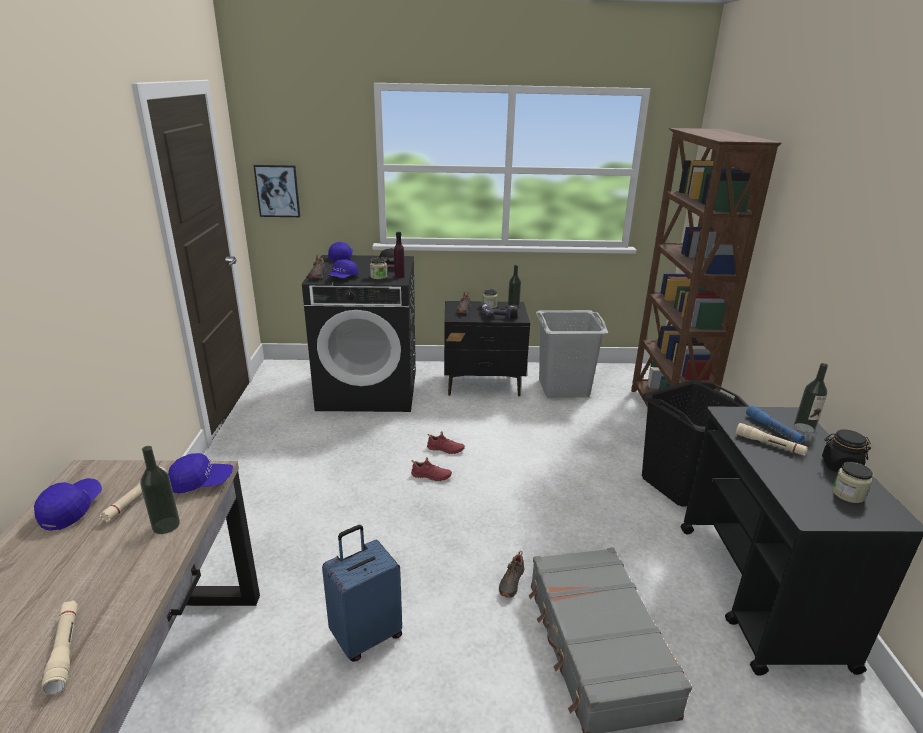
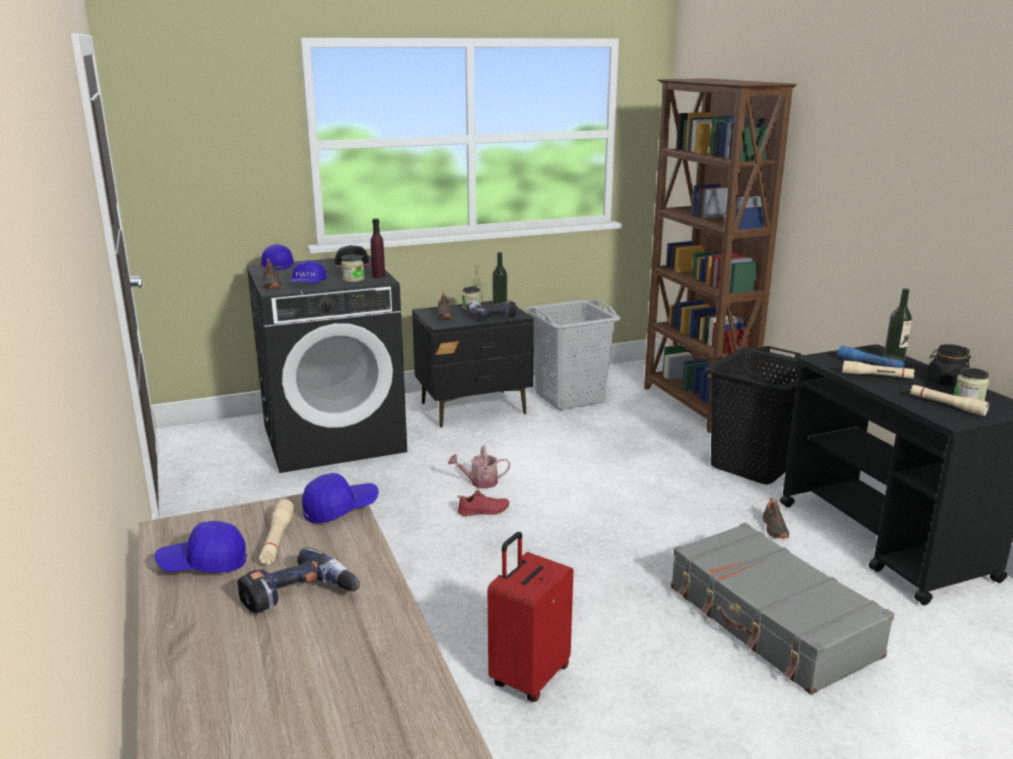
camera: 20 degrees left, 5 degrees down
(65, 650) = (362, 672): beige flashlight -> beige flashlight (946, 405)
(71, 509) = (203, 564): blue cap -> blue cap turned 90 degrees counterclockwise
(96, 561) = (299, 598): none -> power drill
(166, 525) = (345, 552): bottle -> none
(277, 191) = (172, 185): picture -> none
(366, 636) = (528, 676): blue suitcase -> red suitcase
(445, 450) = (479, 482): red shoe -> watering can
(510, 582) = (646, 589): black shoe -> black shoe (773, 529)

